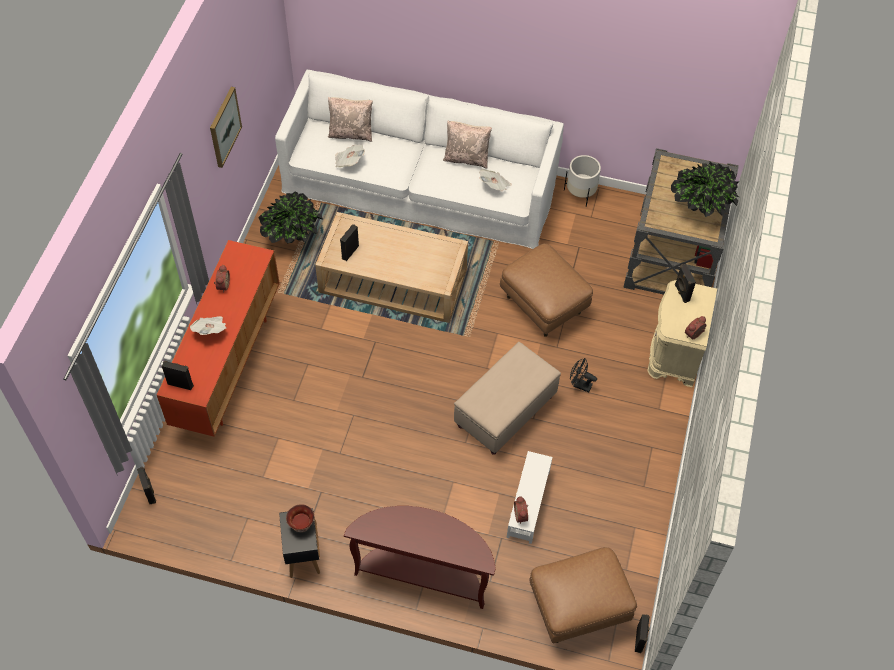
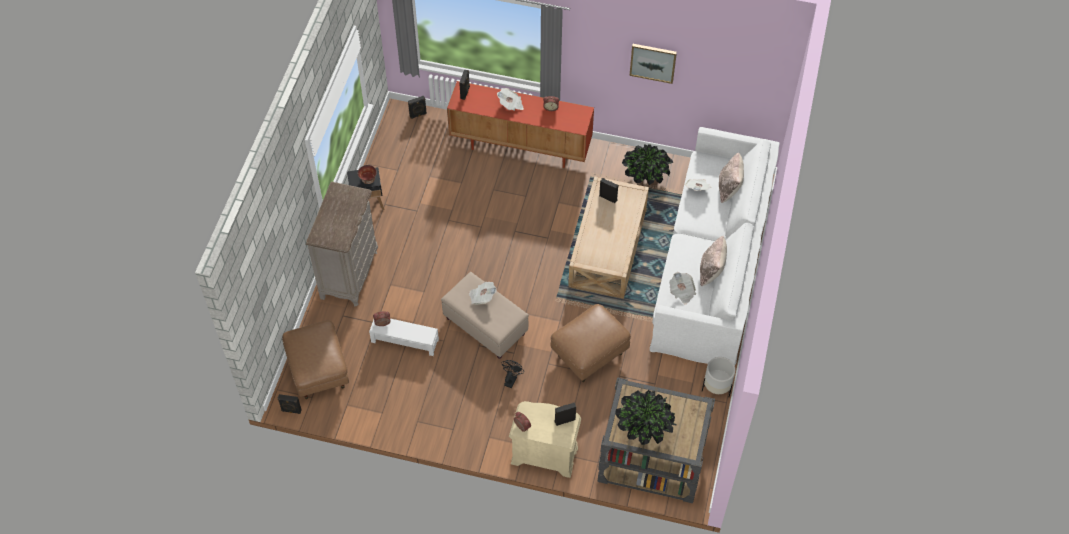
camera: 90 degrees right, 0 degrees up
(423, 574) = (350, 275): brown console table -> beige dresser
(495, 388) = (482, 297): none -> newspaper

